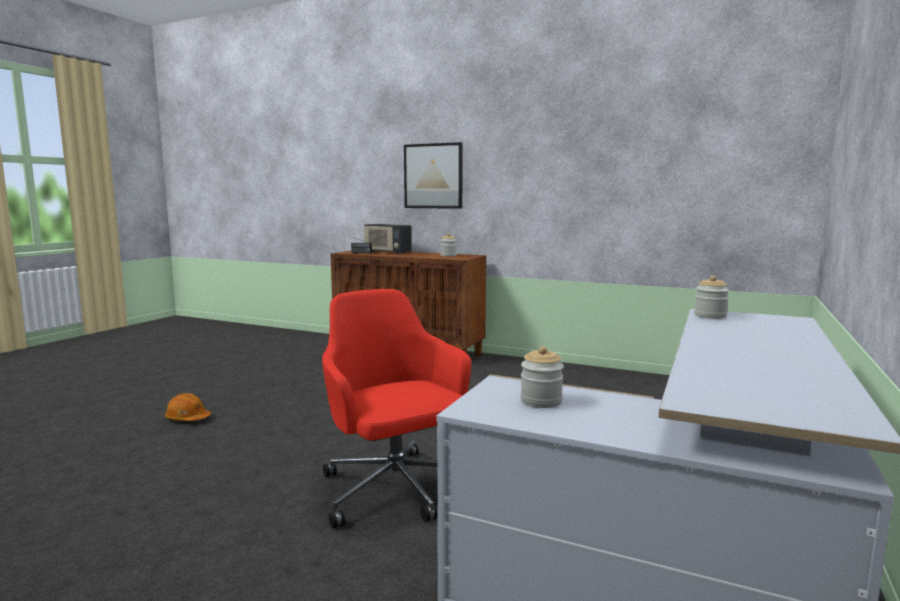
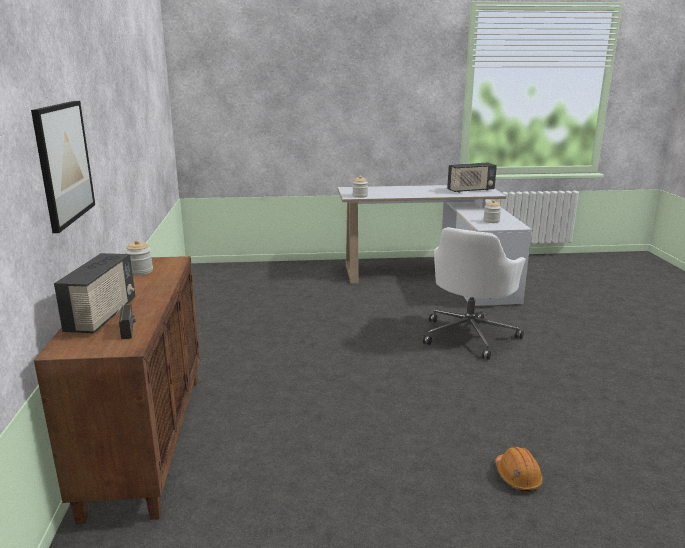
camera: 120 degrees left, 10 degrees up
(395, 491) = (470, 335): red office chair -> white office chair
(757, 390) = (470, 190): none -> radio

